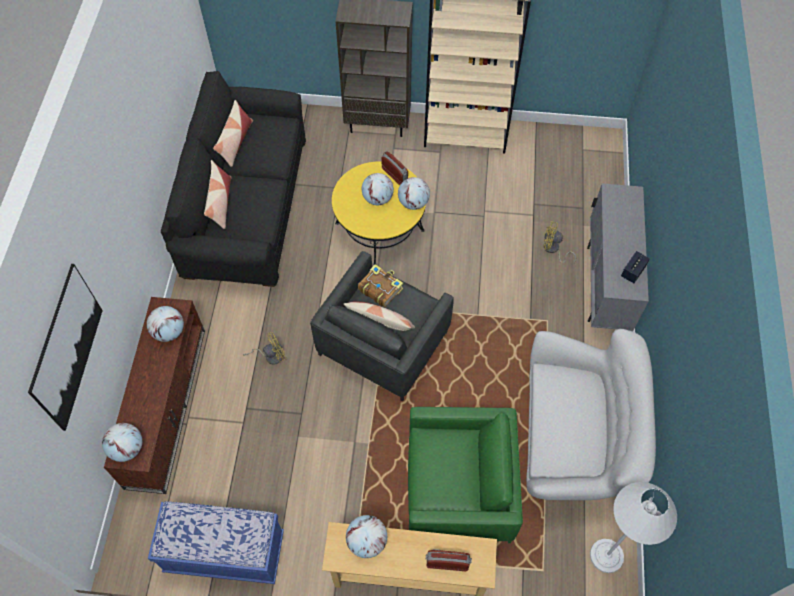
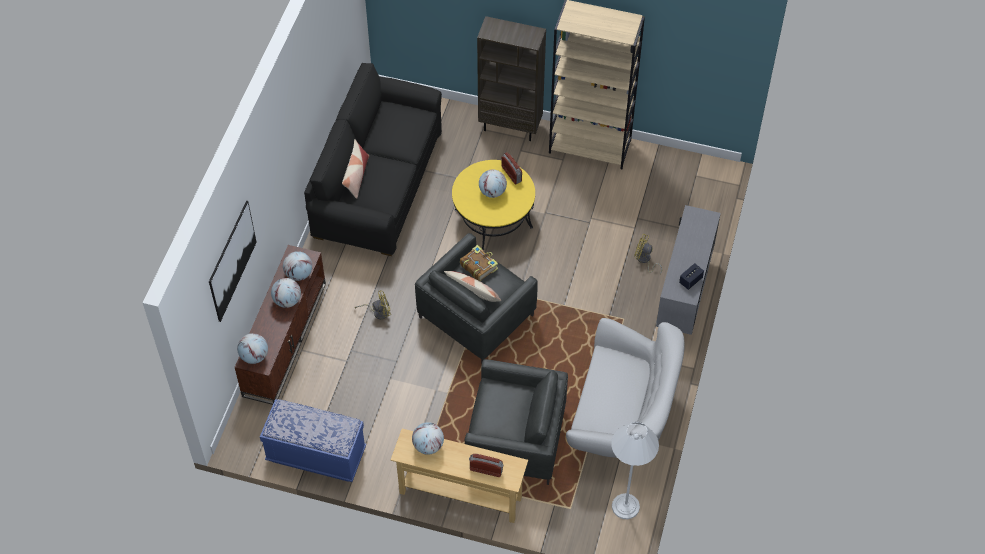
camera: 10 degrees right, 5 degrees down
(235, 142) = (377, 126): pillow -> none
(413, 203) = (523, 200): globe -> globe (287, 301)
(460, 489) = (516, 439): green armchair -> grey armchair

